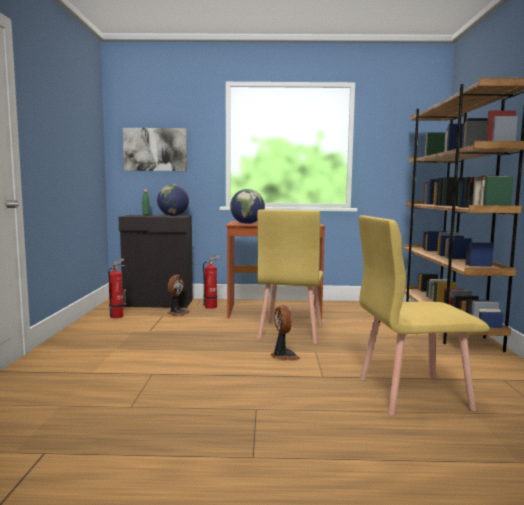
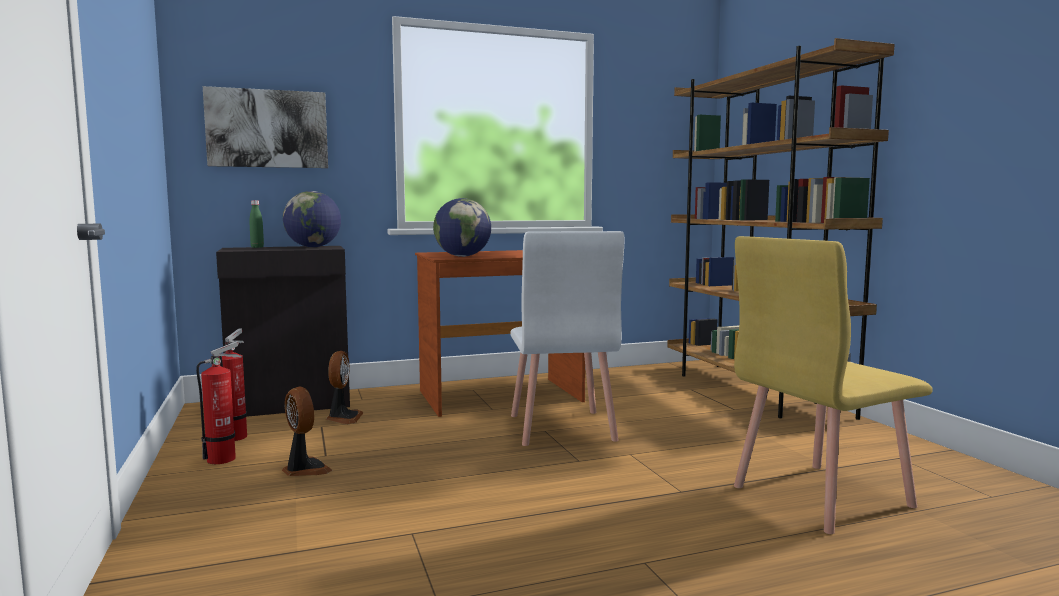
camera: 20 degrees left, 0 degrees up
(212, 306) = (393, 400): fire extinguisher -> fire extinguisher (225, 458)
(283, 356) = (592, 467): fan -> fan (304, 469)
(290, 332) = (561, 428): yellow chair -> white chair

